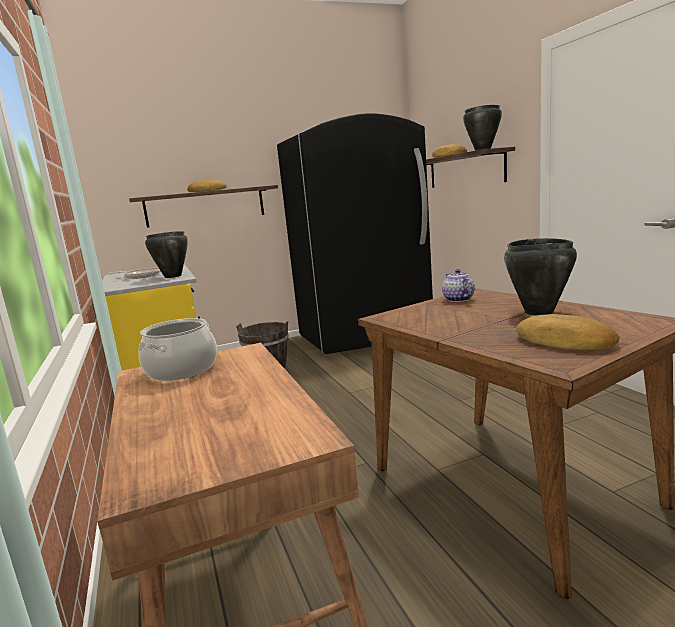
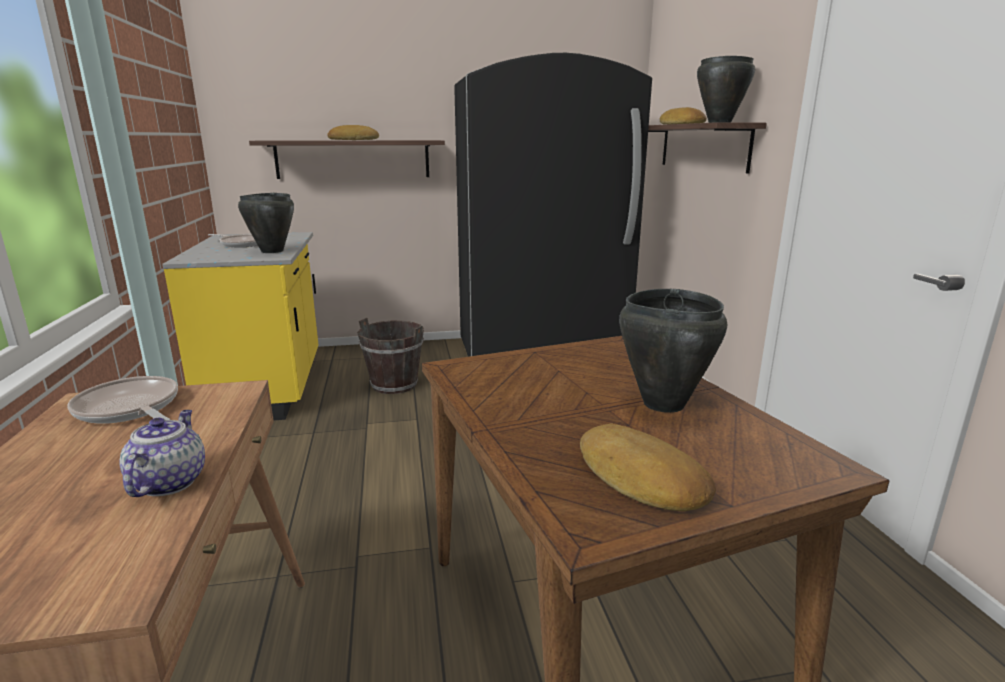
camera: 10 degrees right, 5 degrees up
(182, 370) = (129, 409): cooking pot -> frying pan
(457, 299) = (580, 353): teapot -> teapot (169, 482)

